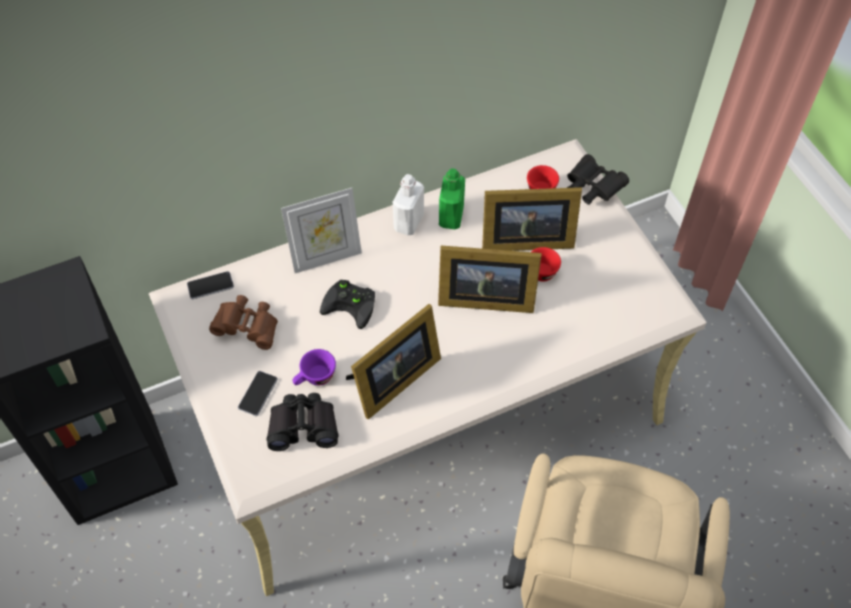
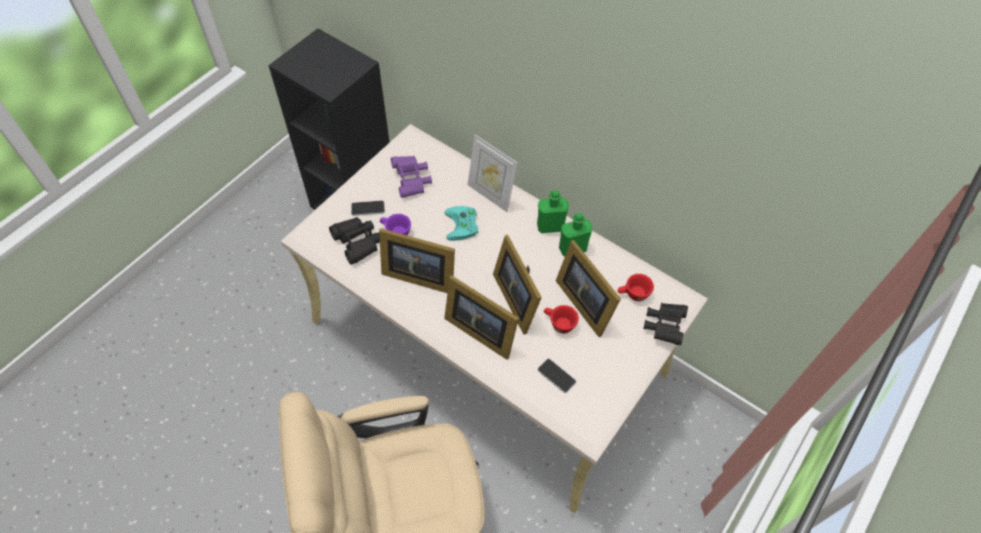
camera: 60 degrees right, 0 degrees up
(210, 286) = (430, 148): phone -> phone (556, 376)
(248, 328) = (412, 181): brown binoculars -> purple binoculars
(352, 304) = (463, 226): black game controller -> turquoise game controller
(408, 222) = (550, 226): white bottle -> green bottle
(502, 351) = (480, 329): none -> picture frame

